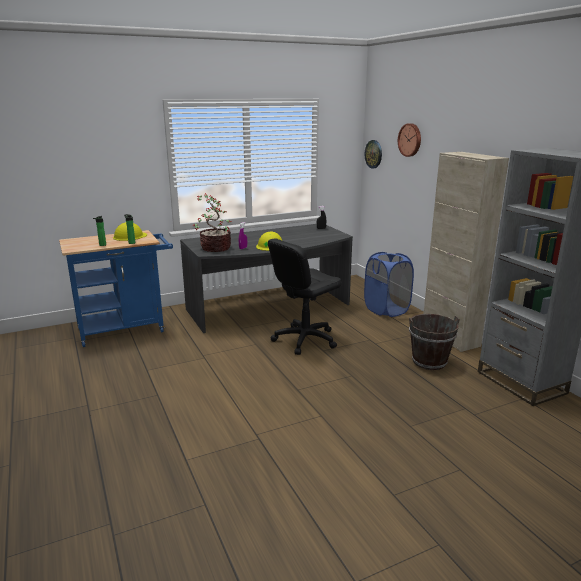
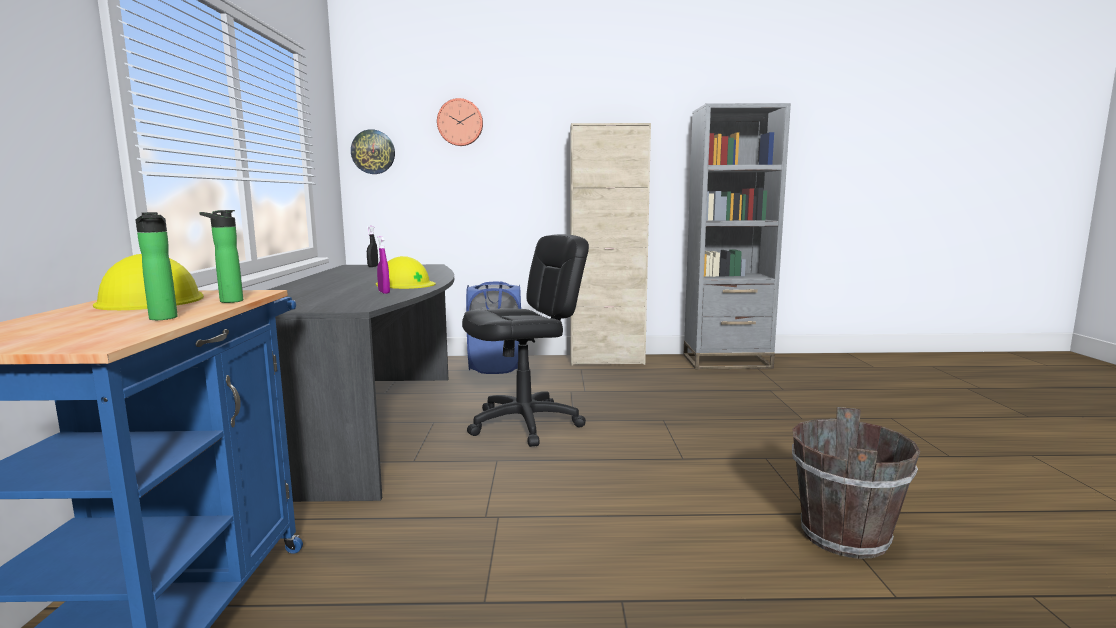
camera: 65 degrees left, 10 degrees down
(214, 248) = (338, 301): potted plant -> none
(305, 339) = (525, 424): black office chair -> black office chair turned 105 degrees counterclockwise
(429, 362) = (657, 380): brown bucket -> brown bucket (843, 535)

